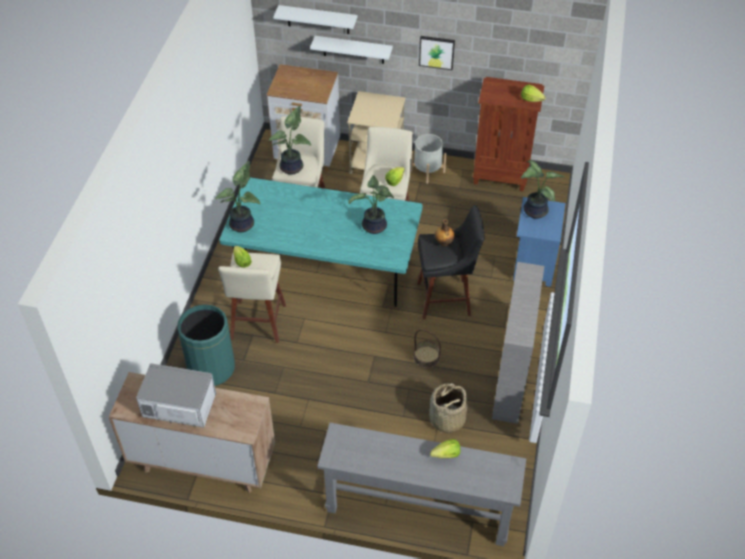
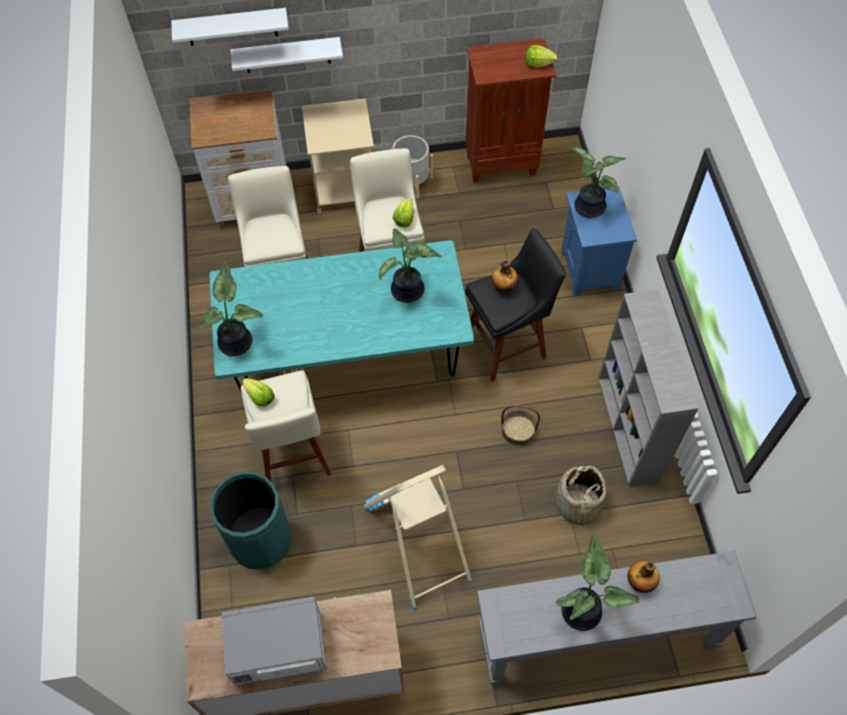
camera: 20 degrees left, 10 degrees up
(293, 167) = (266, 239): potted plant -> potted plant (583, 610)
(317, 404) = (416, 542): none -> beige step ladder
(436, 52) = (400, 30): picture -> none
(446, 455) = (640, 582): lettuce -> bottle

